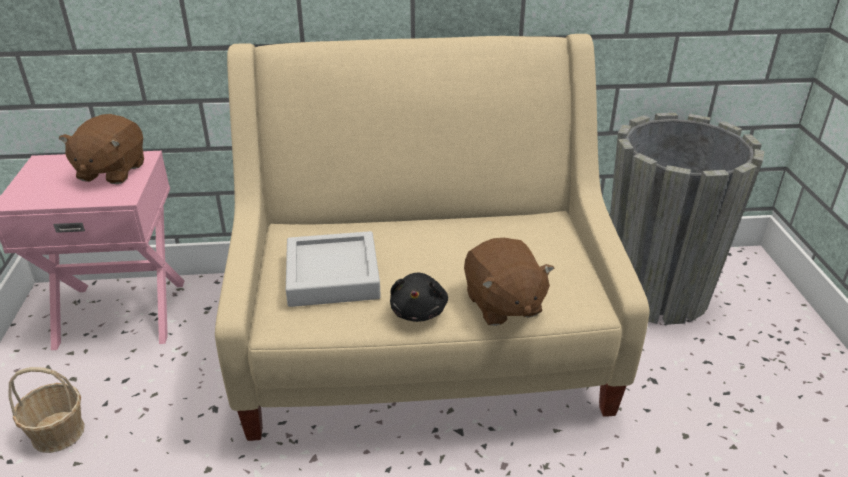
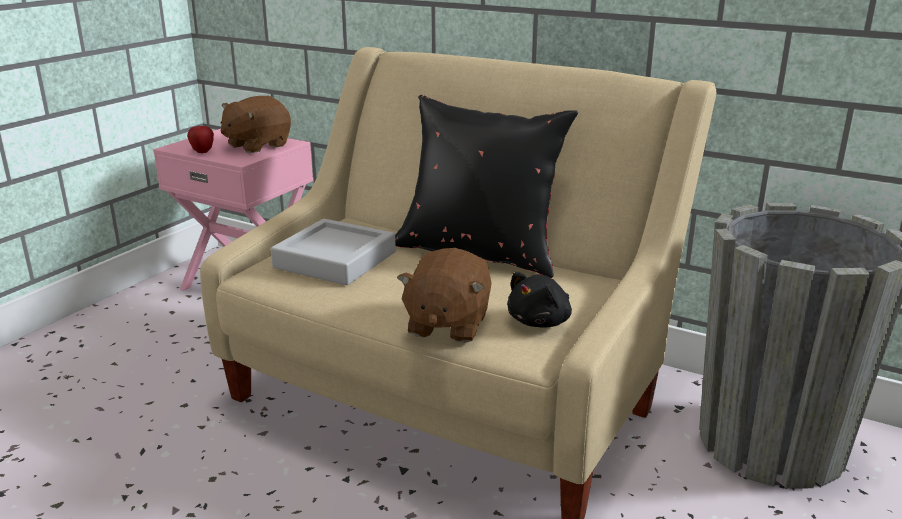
camera: 35 degrees right, 10 degrees down
(58, 197) = (202, 151): none -> apple
(58, 432) = (125, 340): basket -> none
(419, 311) = (367, 304): black plush toy -> black plush toy (541, 321)
(437, 223) = (479, 252): none -> black pillow

